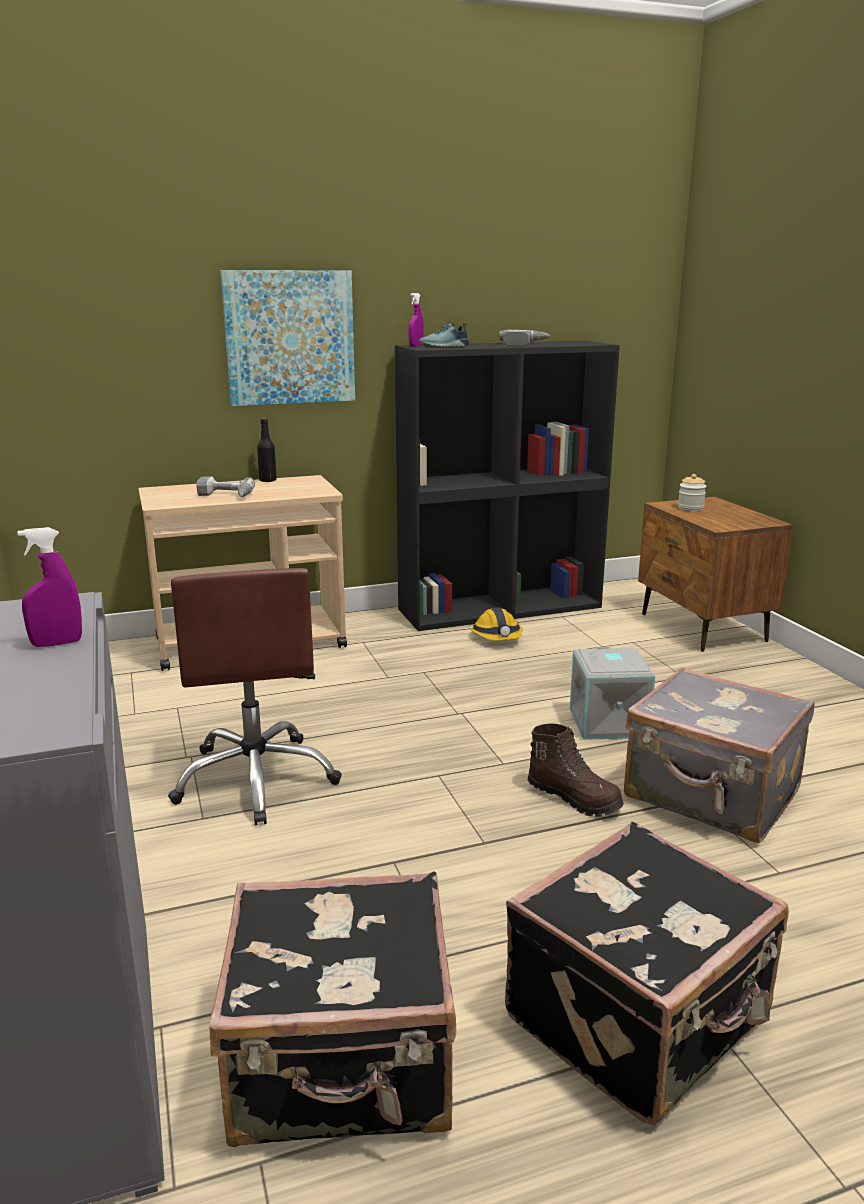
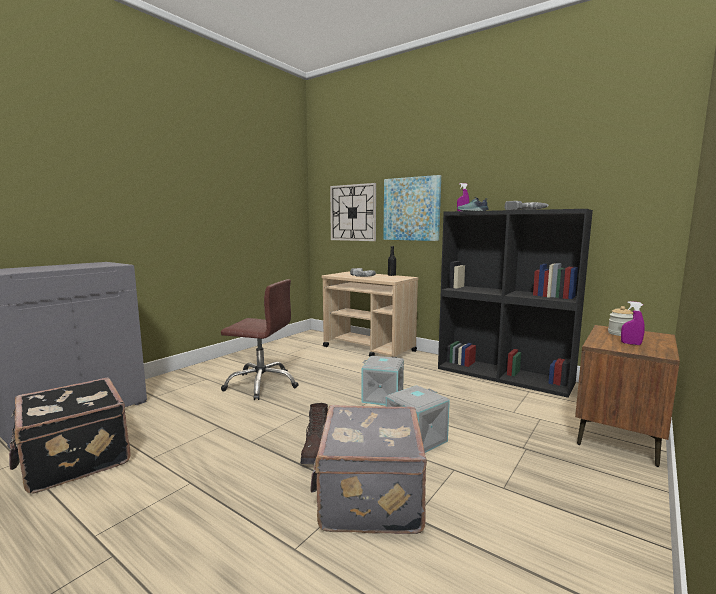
camera: 55 degrees right, 10 degrees down
(57, 643) = (75, 267): purple spray bottle -> purple spray bottle (631, 344)
(132, 346) = (353, 212): none -> wall clock
(256, 779) = (261, 384): brown office chair -> brown office chair turned 120 degrees counterclockwise
(460, 698) = (383, 397): none -> grey storage box
(497, 637) = (466, 385): hard hat -> none
(641, 1020) = (114, 527): black suitcase -> none

